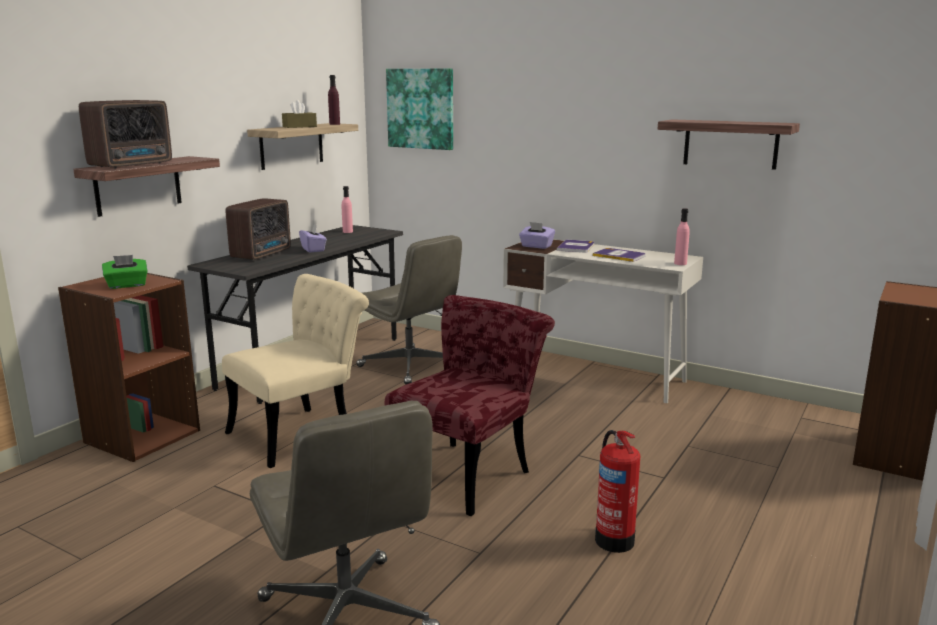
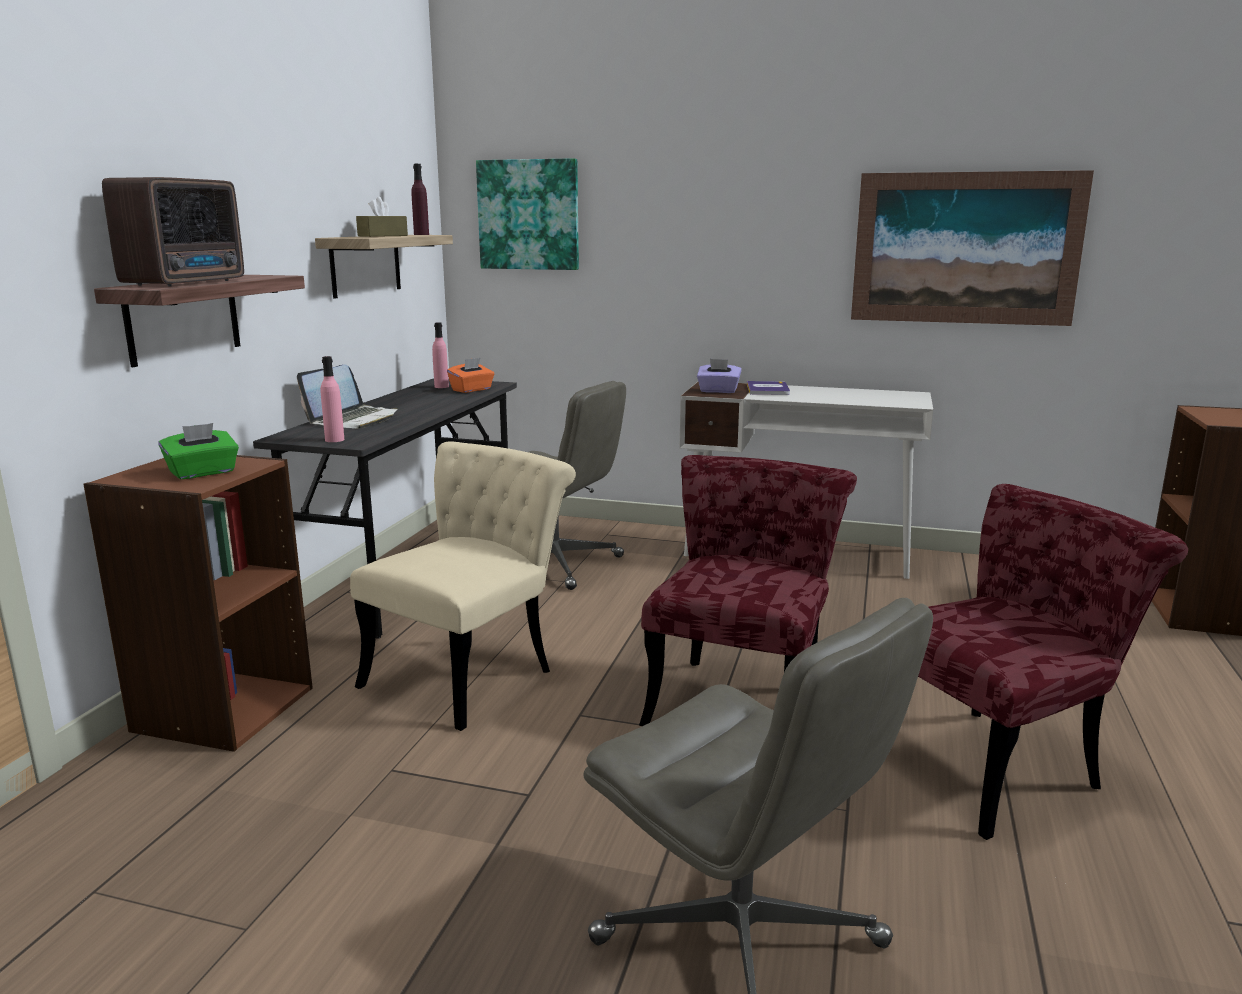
camera: 15 degrees left, 0 degrees up
(263, 254) = (353, 420): radio -> laptop
(313, 249) = (421, 410): purple tissue box -> none
(365, 235) = (472, 390): none -> orange tissue box
(614, 539) = (995, 761): fire extinguisher -> red chair
(619, 255) = (834, 396): book -> none
(680, 263) = (917, 401): pink bottle -> pink bottle (334, 440)
(730, 144) = (965, 248): shelf -> picture

